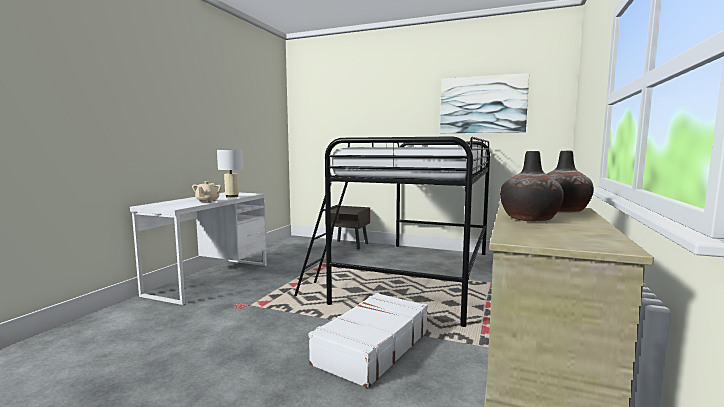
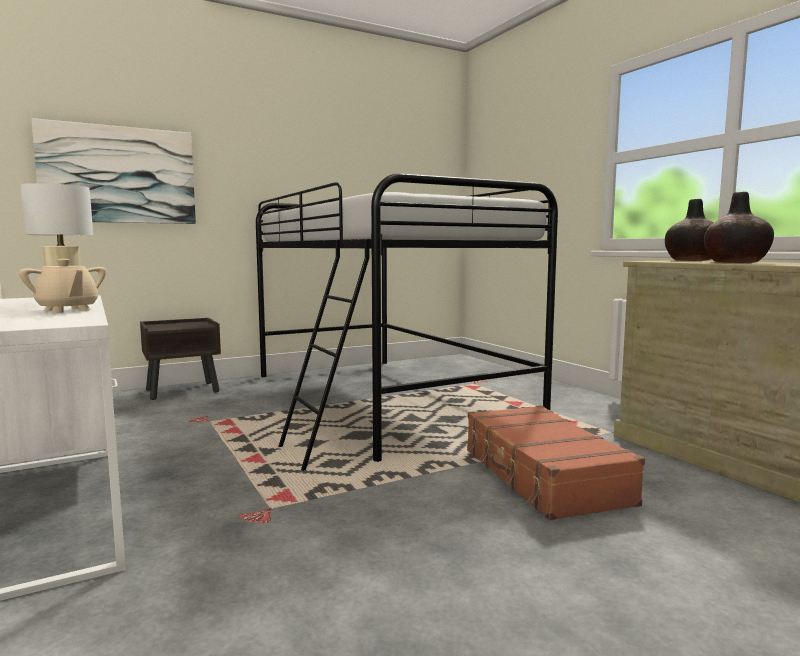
camera: 50 degrees left, 0 degrees up
(371, 347) = (542, 476): white suitcase -> brown suitcase
(482, 105) = (370, 156): picture -> picture (119, 175)

